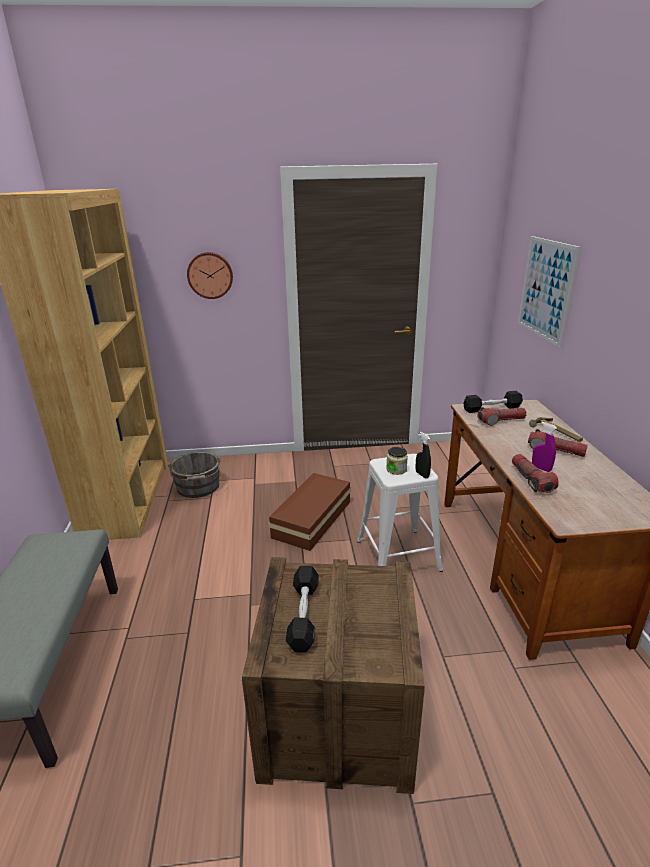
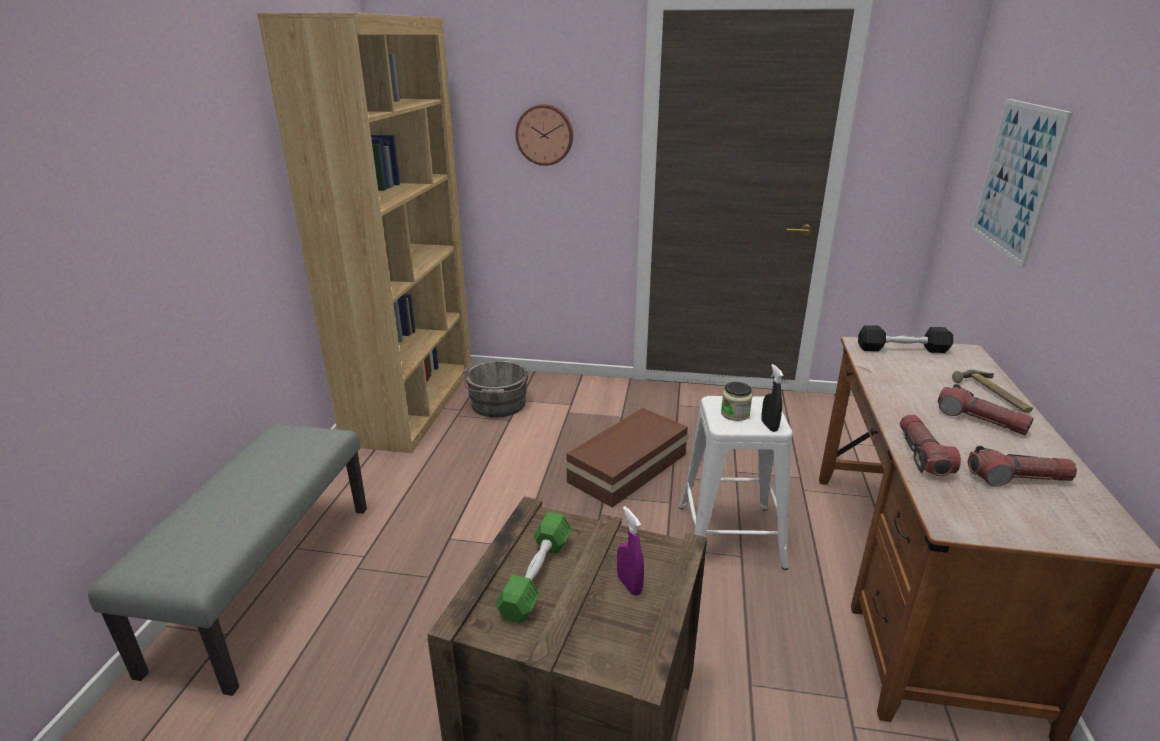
camera: 15 degrees right, 0 degrees up
(303, 615) = (536, 576): black dumbbell -> green dumbbell
(501, 421) = (909, 368): flashlight -> flashlight (1017, 478)
(541, 468) = (945, 441): purple spray bottle -> purple spray bottle (629, 585)

